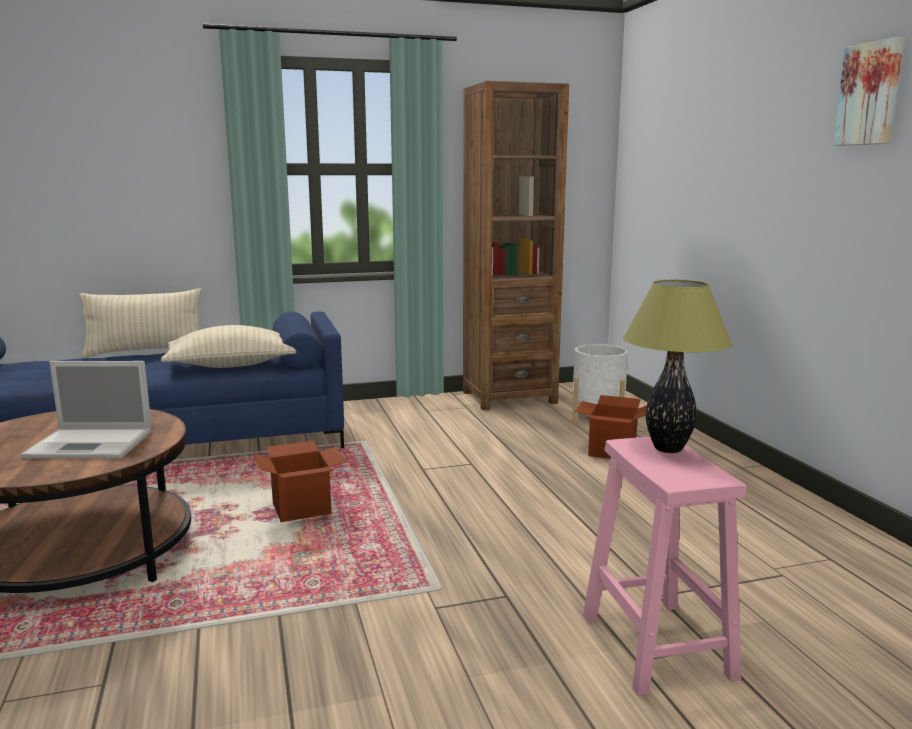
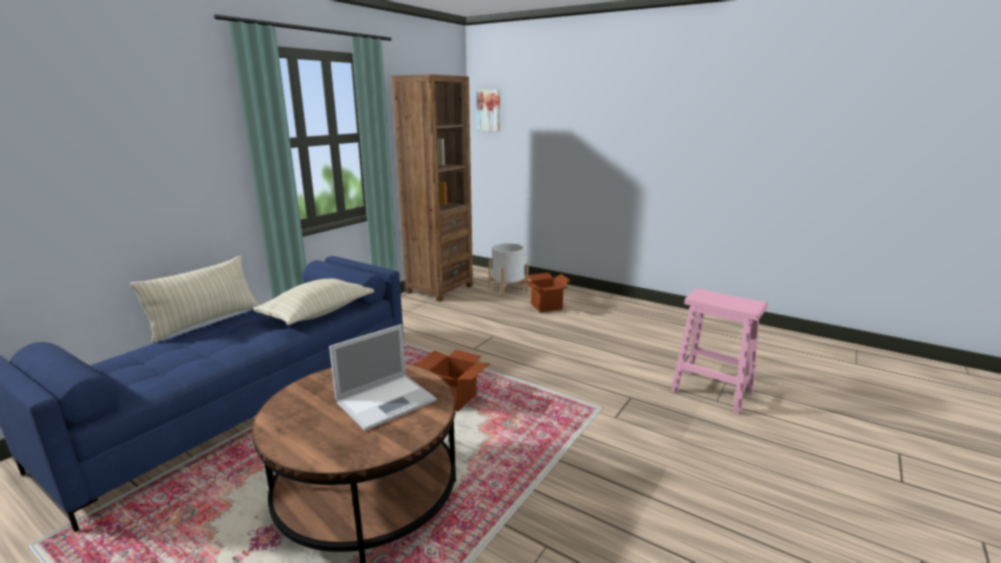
camera: 40 degrees left, 5 degrees up
(669, 449) = (713, 295): table lamp -> none
(870, 94) = (676, 100): picture -> picture (489, 110)

